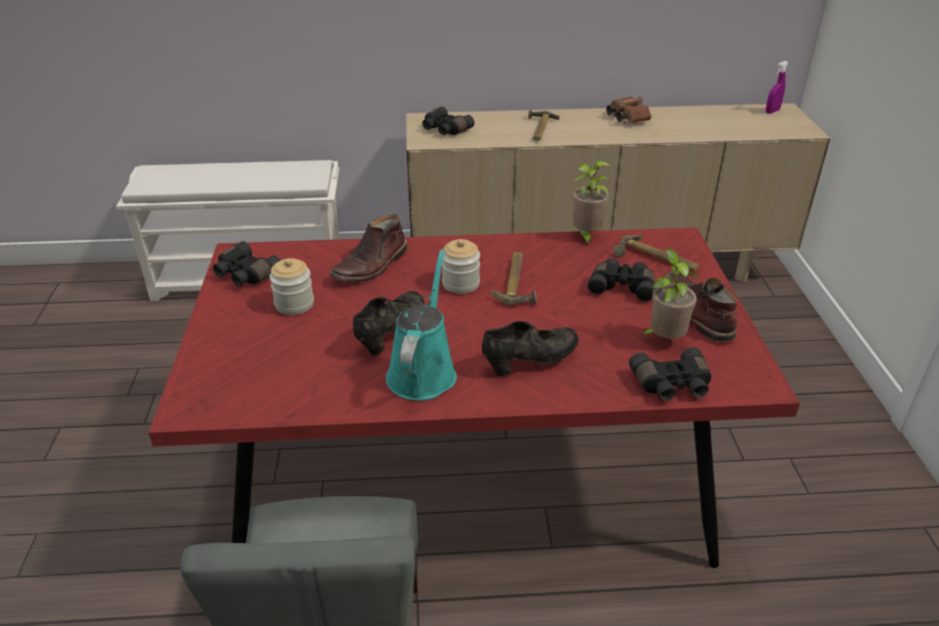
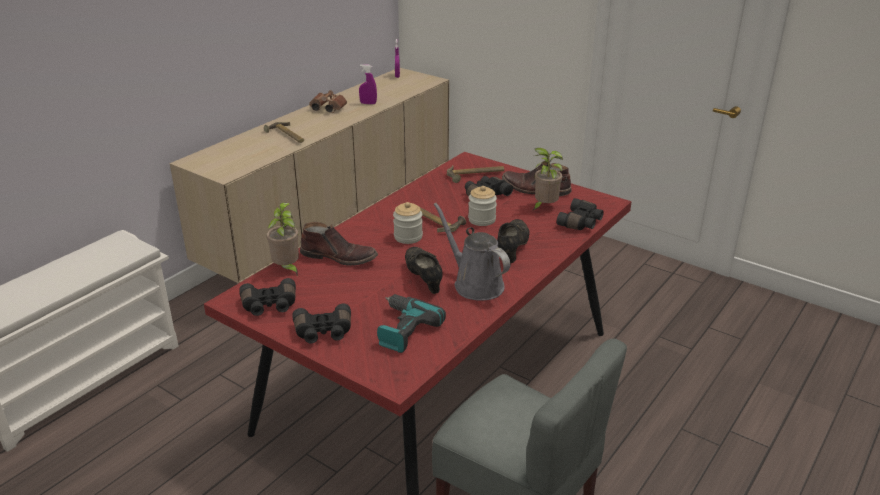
camera: 50 degrees left, 5 degrees down
(281, 368) = (402, 329): none -> power drill
(294, 304) = (338, 300): jar -> jar (482, 220)
(371, 266) = (339, 257): brown boot -> brown boot turned 60 degrees counterclockwise
(423, 371) = (475, 284): turquoise watering can -> grey watering can
(445, 130) = (224, 161): black binoculars -> black binoculars (323, 332)
(586, 236) = (422, 181): potted plant -> potted plant (287, 269)
(680, 129) = (368, 103): none -> purple spray bottle

